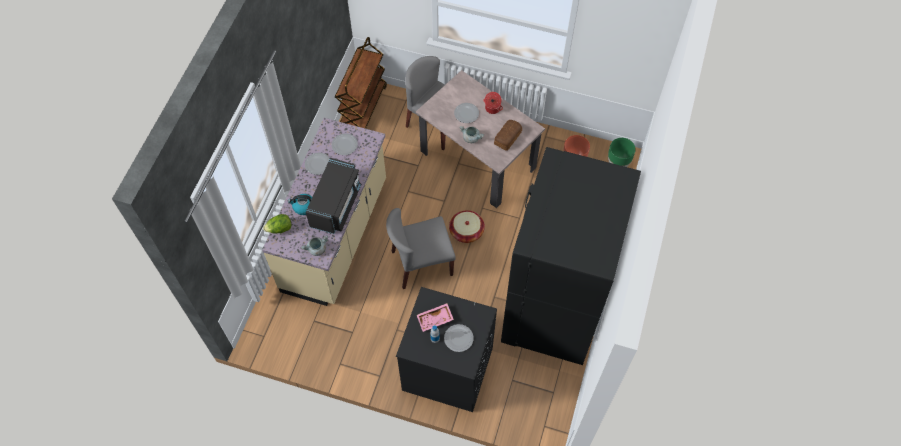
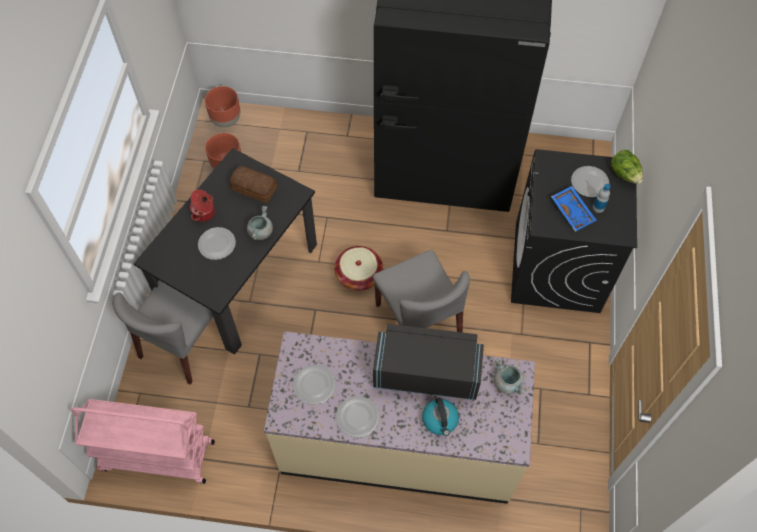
camera: 100 degrees left, 0 degrees up
(279, 229) = (487, 446): lettuce -> lettuce (624, 174)
(363, 107) = (156, 456): brown cart -> pink cart
(435, 320) = (573, 211): pink tray -> blue tray
(478, 160) = (241, 278): beige dining table -> black dining table
(618, 162) = (226, 120): green planter -> brown planter

